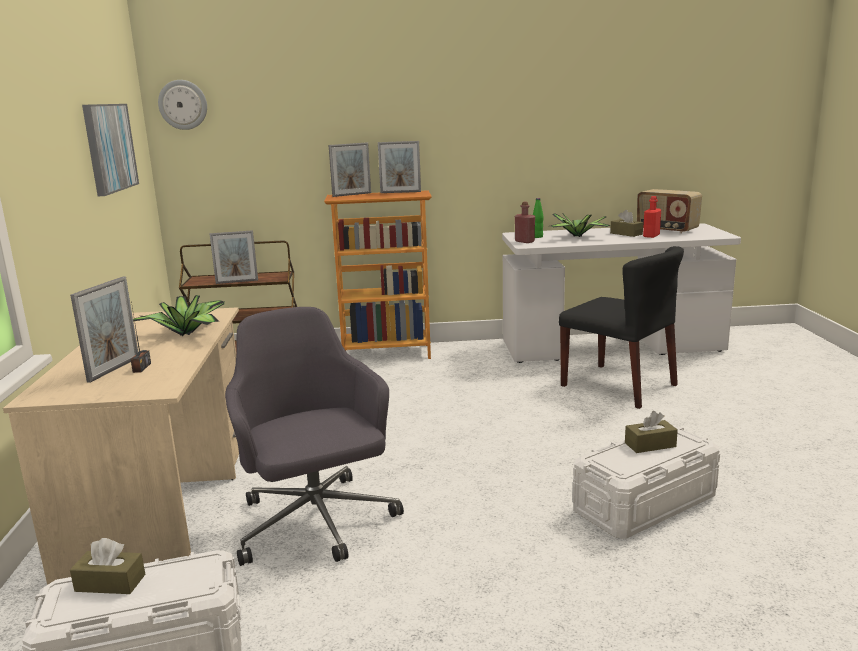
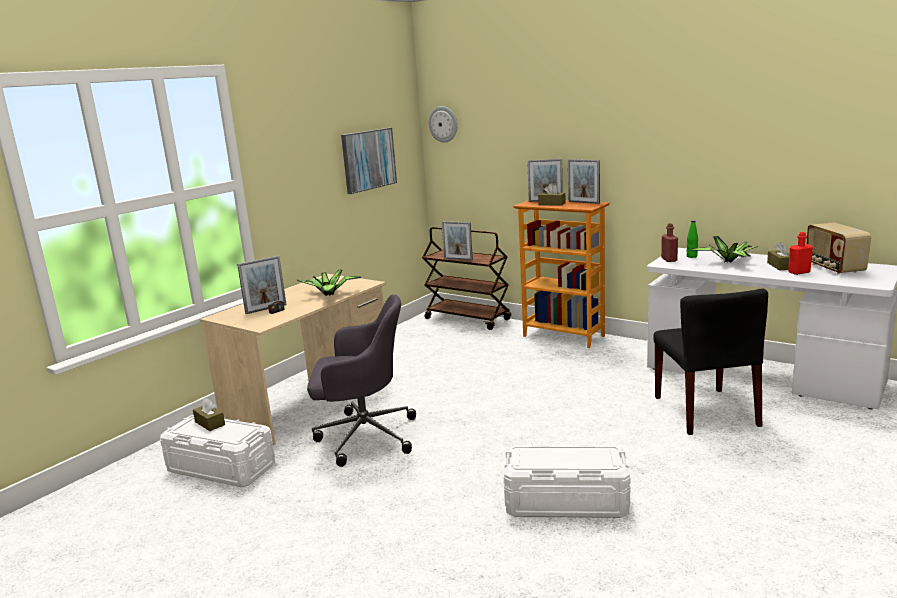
camera: 40 degrees right, 0 degrees up
(316, 524) = (364, 436): grey office chair -> grey office chair turned 75 degrees clockwise
(650, 445) = (574, 454): brown tissue box -> brown tissue box (552, 204)

